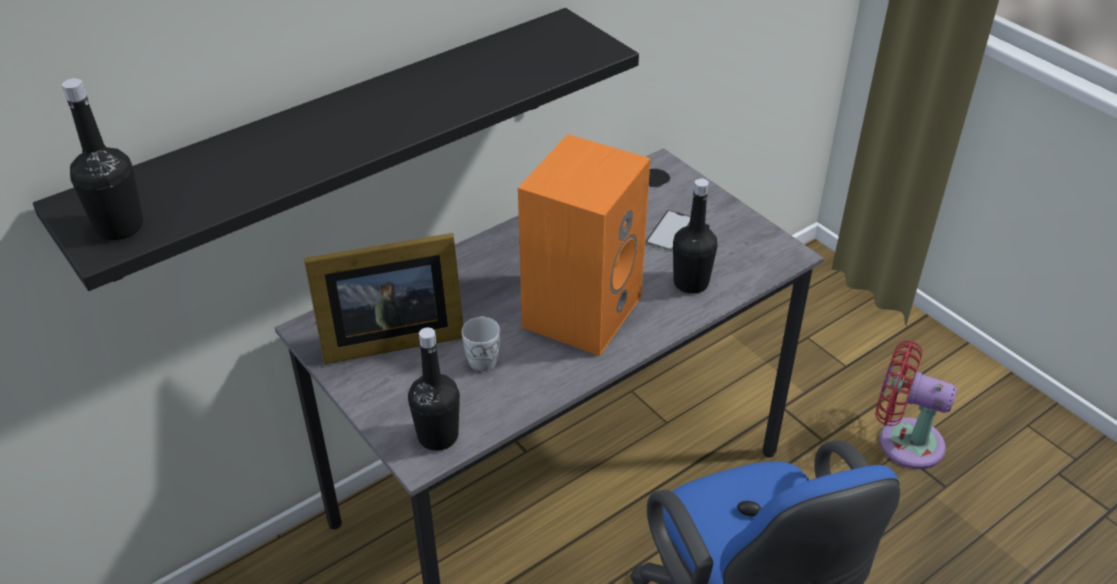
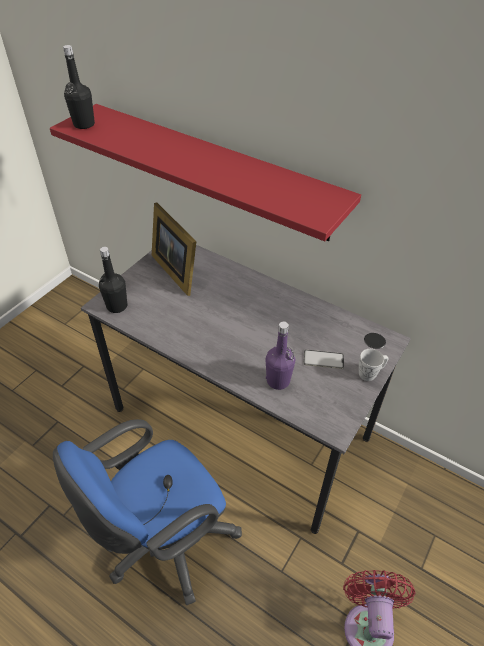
camera: 70 degrees right, 5 degrees up
(337, 140) = (214, 171): black shelf -> red shelf
(483, 357) = (177, 306): white mug -> white mug (370, 373)
(581, 309) = (230, 335): orange speaker -> none
(691, 283) = (278, 381): black bottle -> purple bottle

